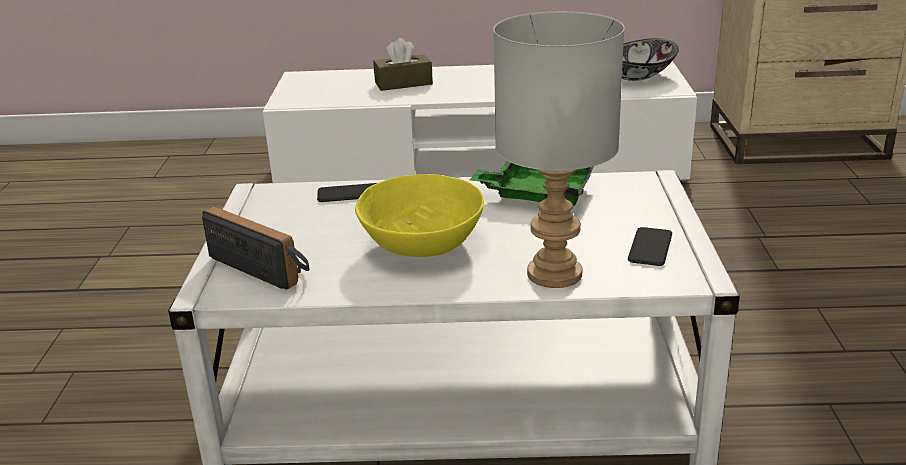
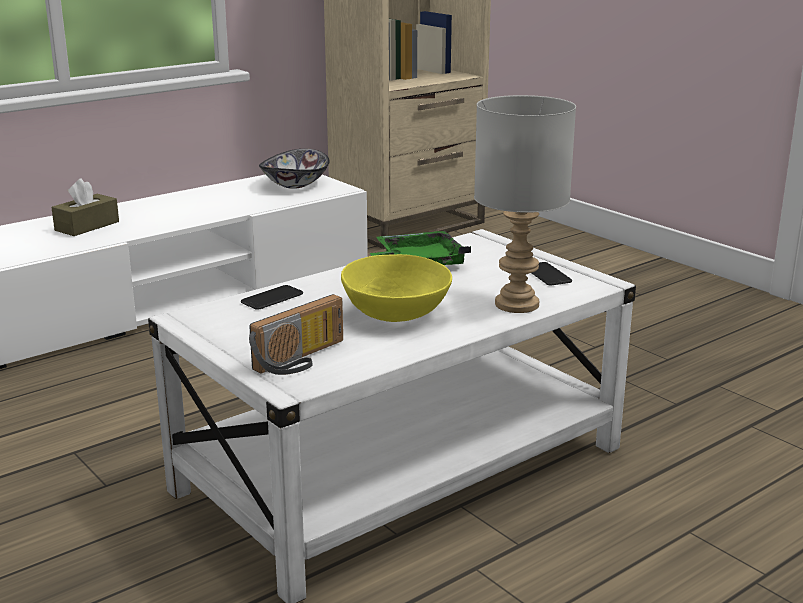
camera: 40 degrees left, 5 degrees down
(264, 266) = (303, 359): radio -> radio turned 135 degrees clockwise

